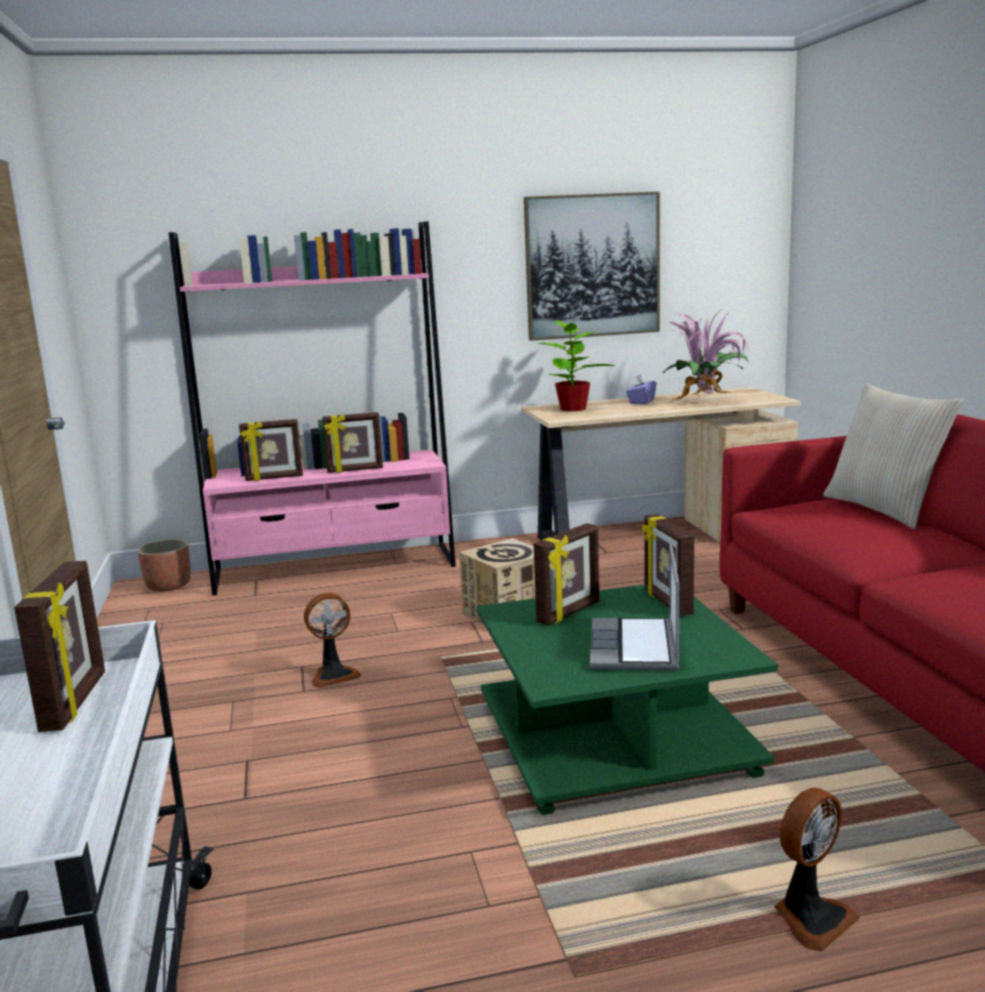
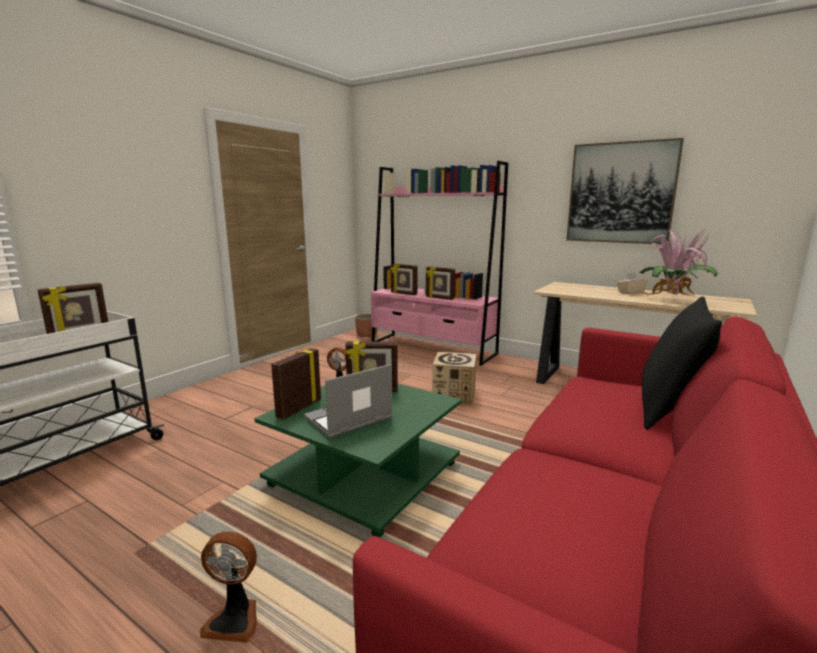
camera: 45 degrees right, 0 degrees up
(573, 409) = (575, 288): potted plant -> none
(641, 402) = (630, 292): purple tissue box -> beige tissue box
(666, 603) = (423, 407): picture frame -> picture frame (298, 408)
(884, 509) = (668, 409): beige pillow -> black pillow

